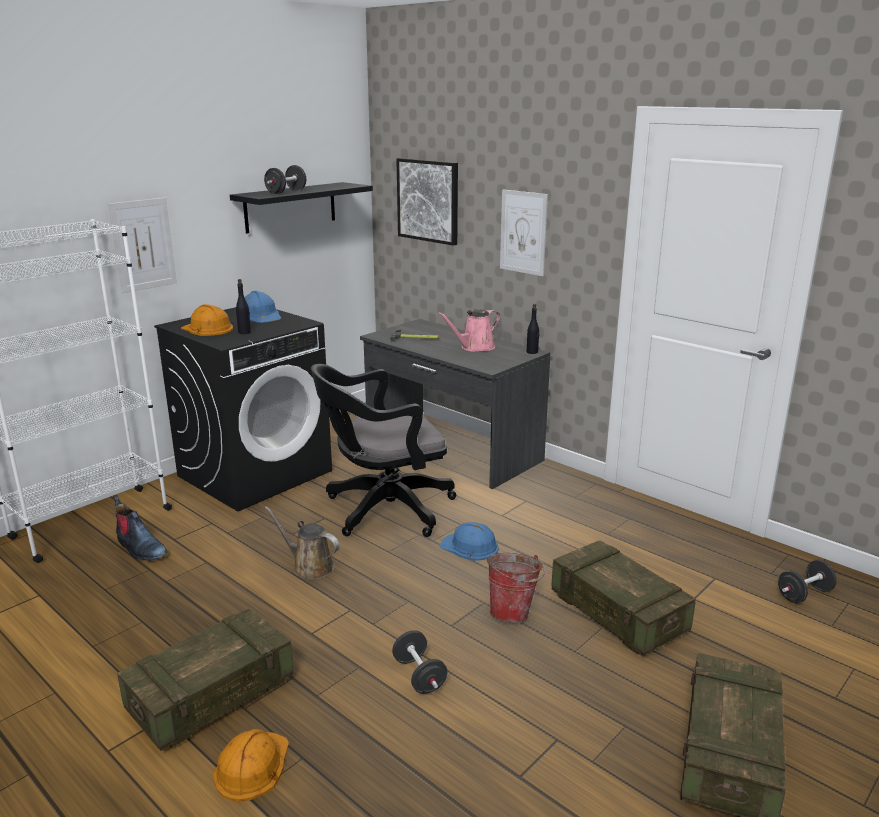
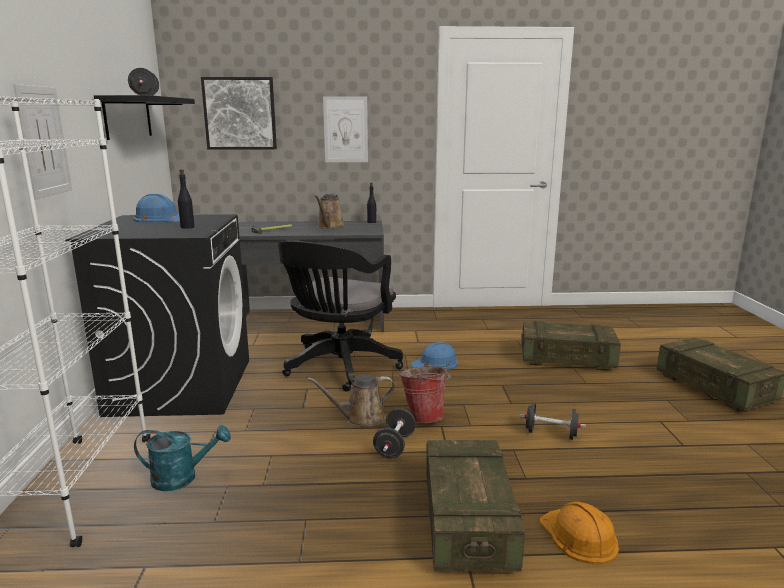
camera: 45 degrees left, 5 degrees down
(140, 548) = (182, 478): boot -> turquoise watering can
(207, 328) = (139, 231): orange hard hat -> none
(474, 347) = (329, 226): pink watering can -> brown watering can
(513, 612) = (524, 381): bucket -> bucket (424, 416)
(804, 594) = (608, 320): black dumbbell -> black dumbbell (395, 446)

